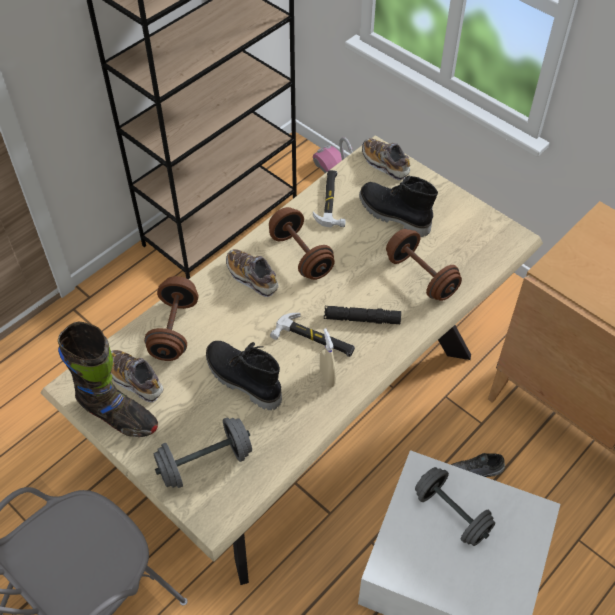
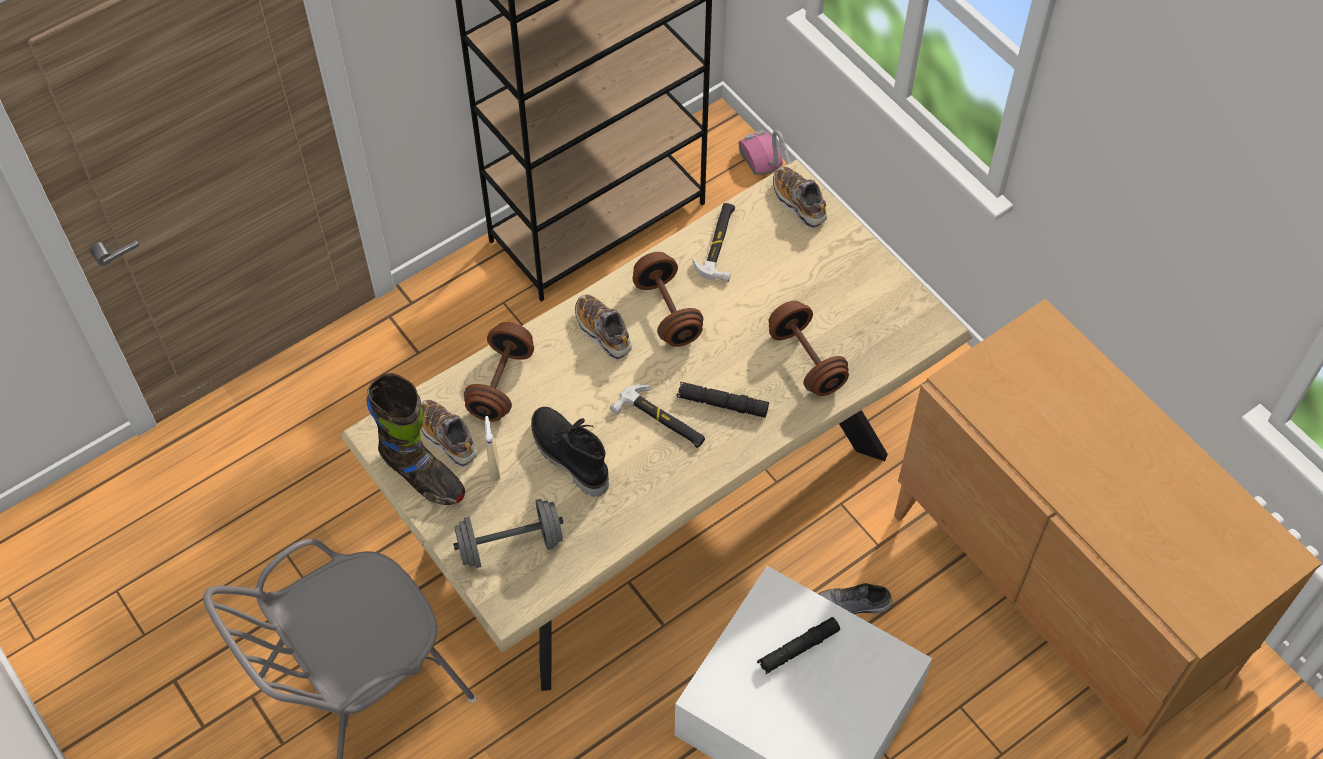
camera: 10 degrees right, 5 degrees up
(327, 377) = (666, 468): beige spray bottle -> beige spray bottle (494, 468)
(393, 215) = (792, 275): black boot -> none
(451, 514) = (798, 648): grey dumbbell -> black flashlight

